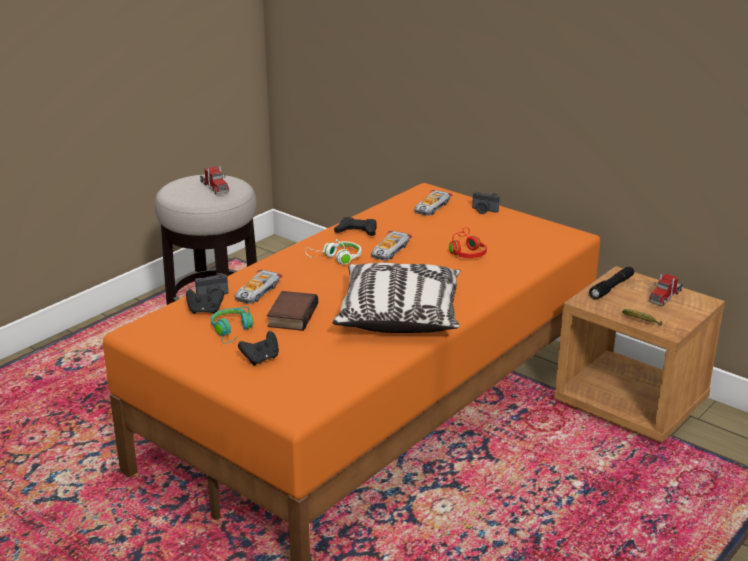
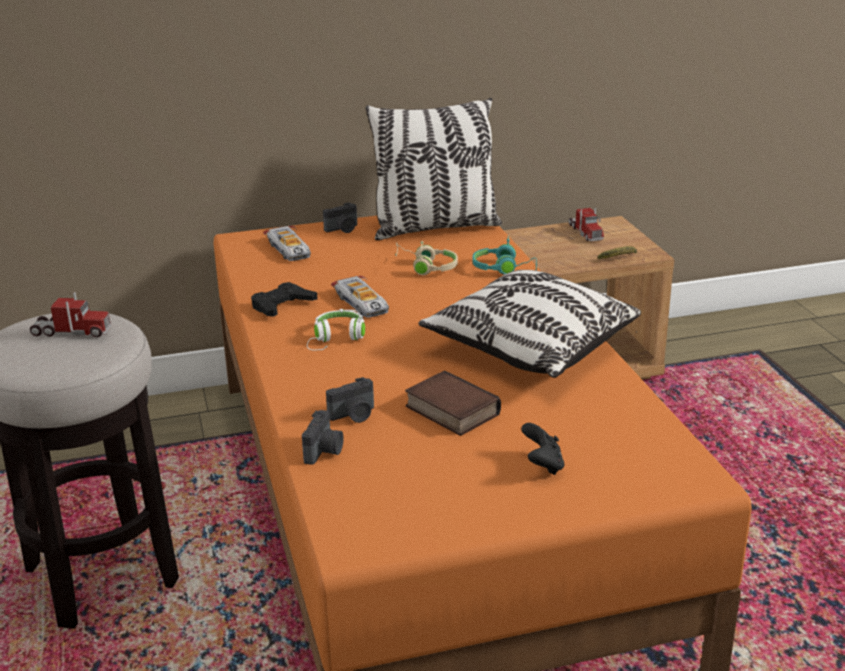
camera: 55 degrees left, 0 degrees up
(205, 311) = (359, 469): black game controller -> none
(232, 331) = (442, 465): turquoise headphones -> turquoise headphones (504, 269)
(257, 292) = (354, 415): toy car -> camera
(466, 251) = (426, 267): red headphones -> beige headphones
(531, 235) = (435, 228): none -> pillow
(611, 288) = (540, 247): black flashlight -> none

